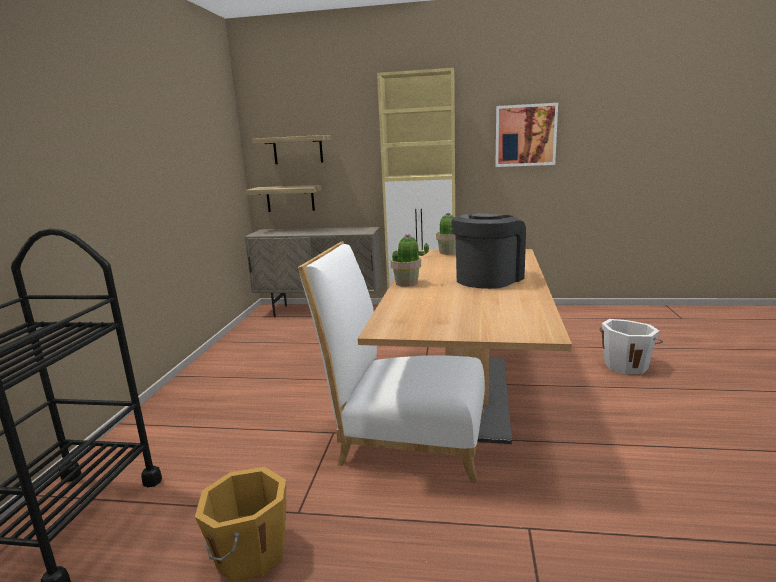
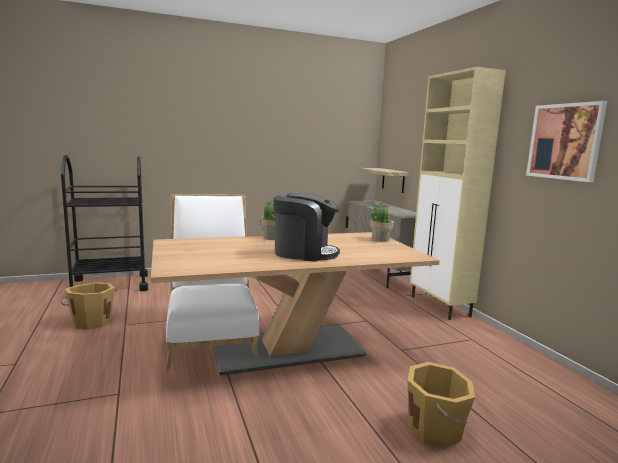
camera: 60 degrees right, 5 degrees down
(298, 150) = (402, 141): shelf -> none
(626, 365) = (436, 429): white bucket -> orange bucket

